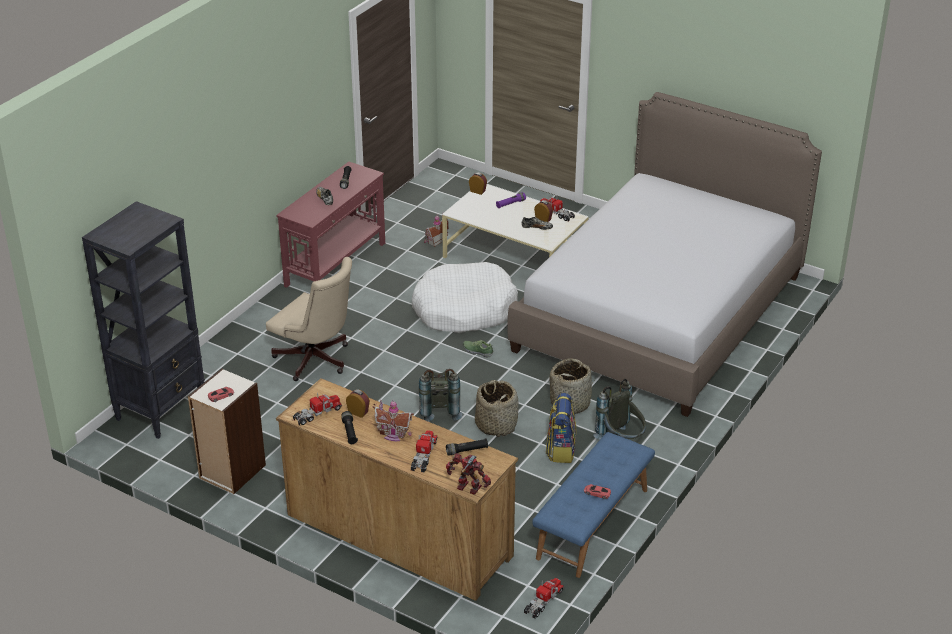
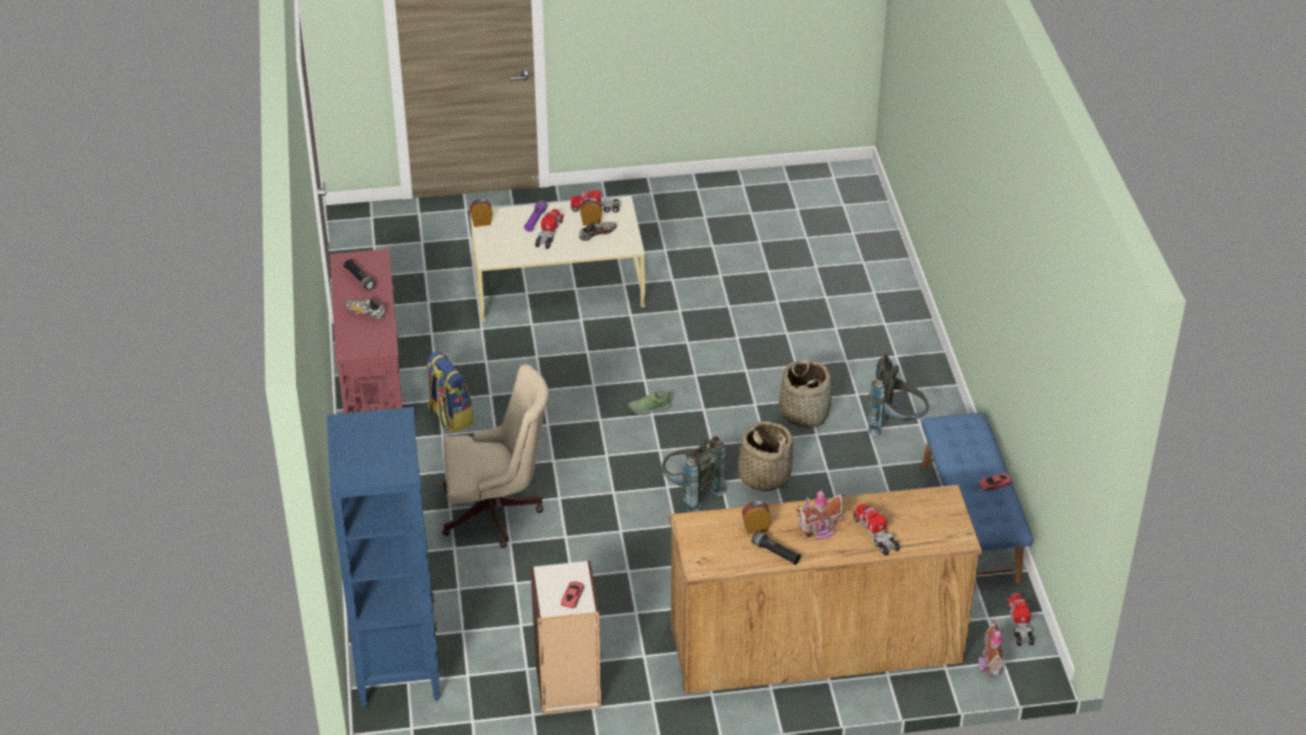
camera: 40 degrees left, 5 degrees up
(161, 409) = (398, 665): black bookcase -> blue bookcase
(317, 414) = (719, 553): toy truck -> toy truck (549, 233)
(435, 241) = (449, 306): toy house -> toy house (989, 664)
(464, 309) = (578, 369): white dog bed -> none
(467, 451) = (907, 505): black flashlight -> none
(468, 489) = (957, 541): toy robot -> none
(560, 449) = (853, 466): backpack -> backpack (449, 416)
(660, 313) = (772, 270): bed -> none

